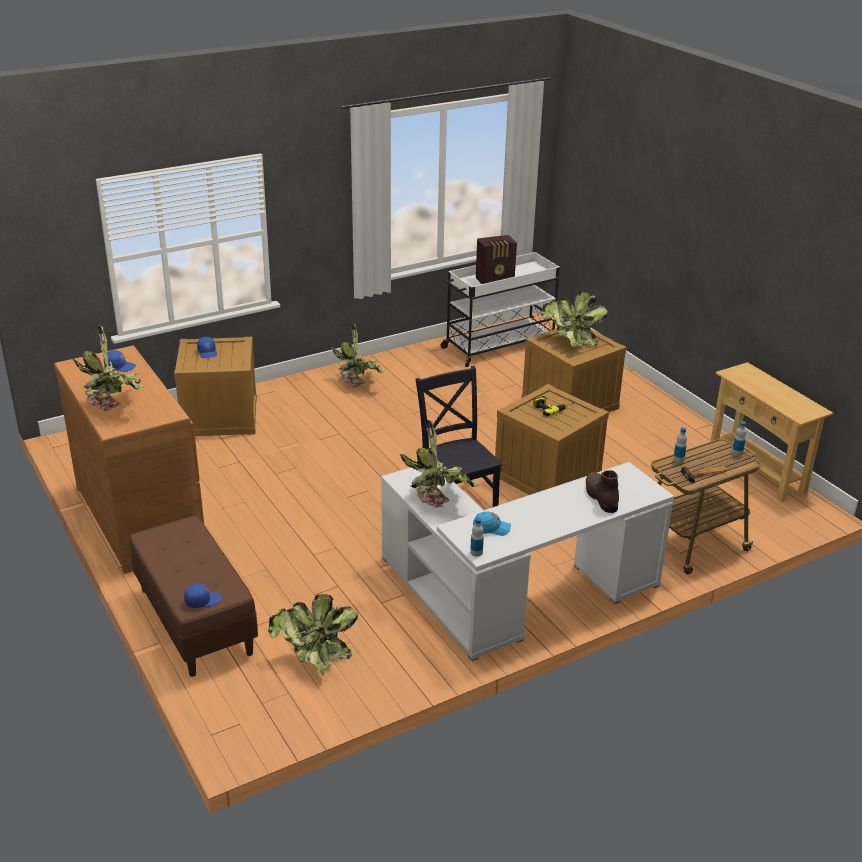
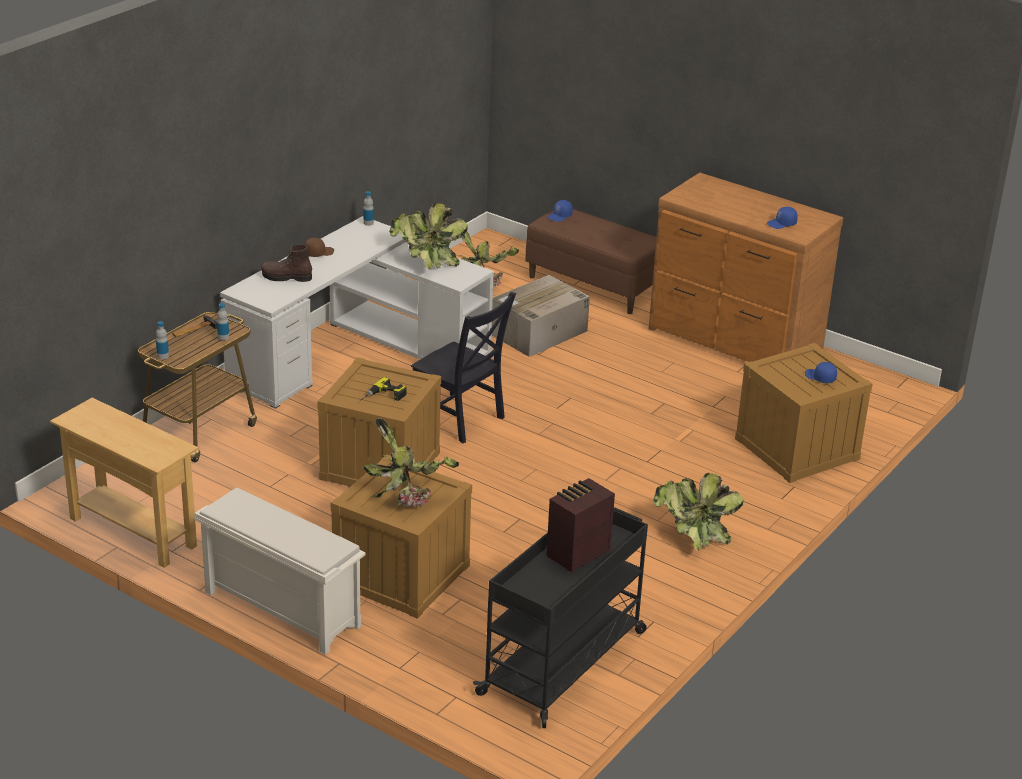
camera: 155 degrees right, 0 degrees up
(116, 405) = (731, 195): potted plant -> none
(314, 572) = (537, 333): none -> cardboard box
(491, 529) = (366, 239): blue cap -> none
(498, 345) = (564, 661): white cart -> black cart
(553, 522) = (319, 253): none -> brown cap
(600, 497) = (286, 277): brown boot -> brown boot turned 135 degrees clockwise
(658, 403) = (280, 609): none -> white shoe rack

